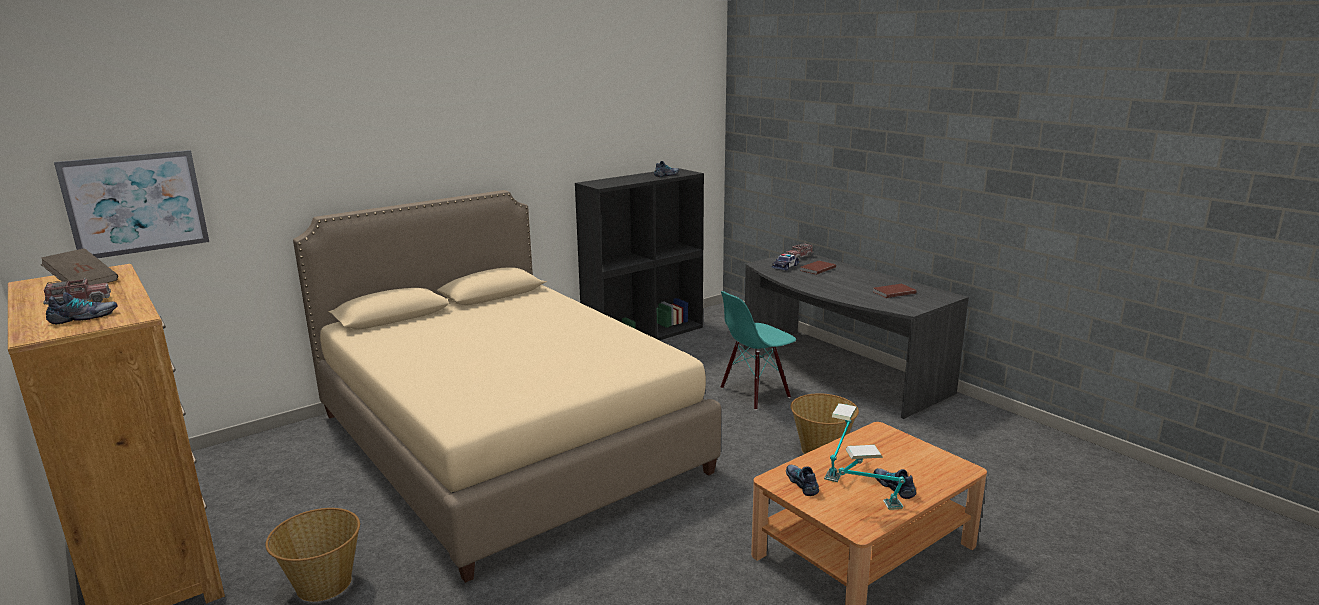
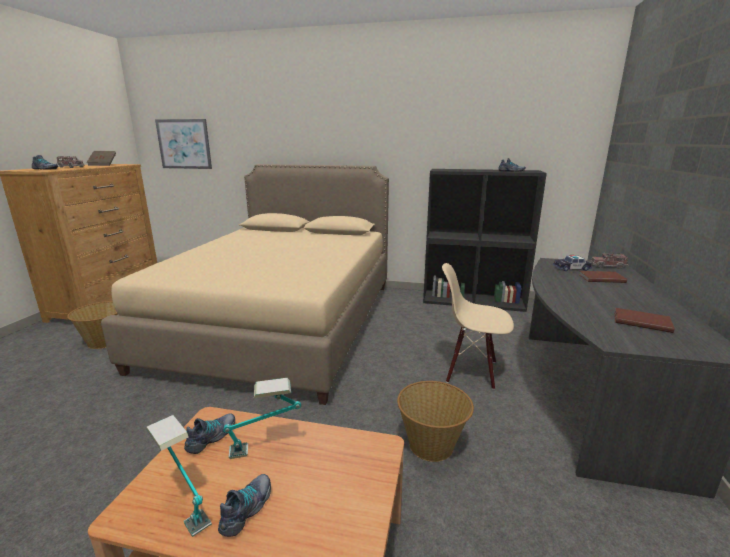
camera: 50 degrees right, 0 degrees up
(755, 393) = (471, 371): turquoise chair -> beige chair

